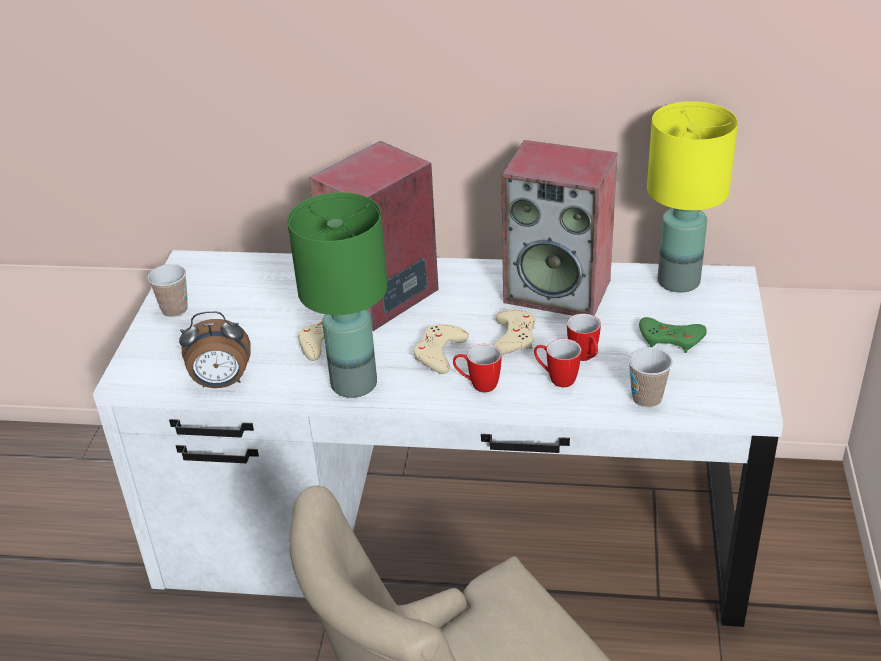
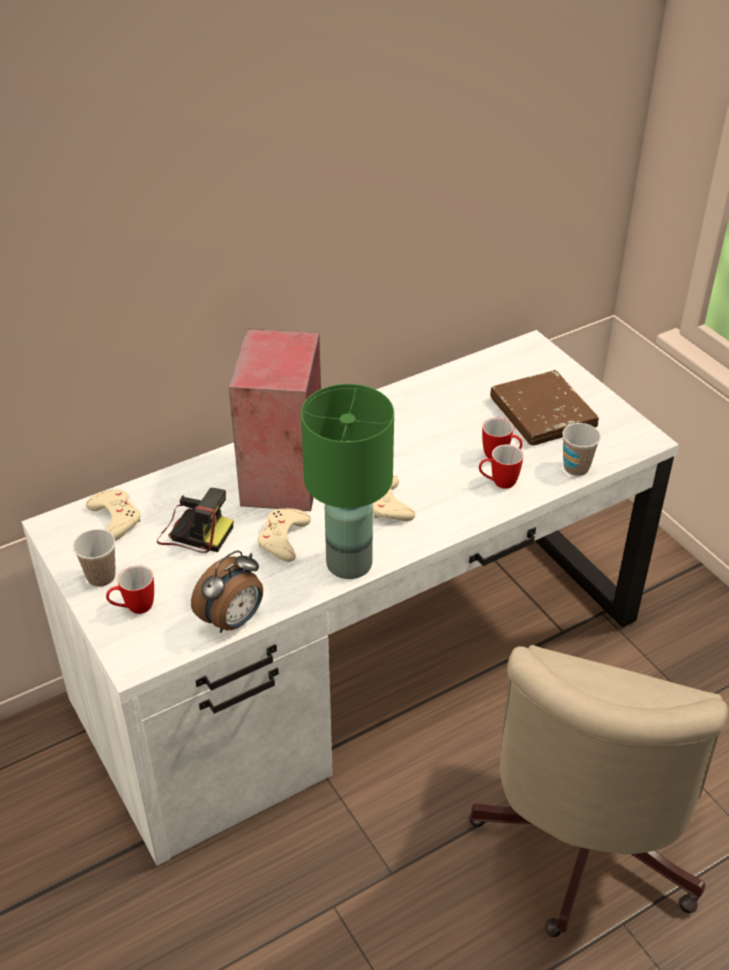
camera: 40 degrees left, 5 degrees up
(271, 307) = (194, 531): none -> camera
(477, 385) = (447, 516): mug -> mug (133, 608)
(513, 337) = (429, 464): beige game controller -> beige game controller (115, 518)
(559, 290) = (420, 409): speaker -> none
(671, 339) = (542, 413): green game controller -> brown book
(679, 280) = (497, 363): yellow table lamp -> none

